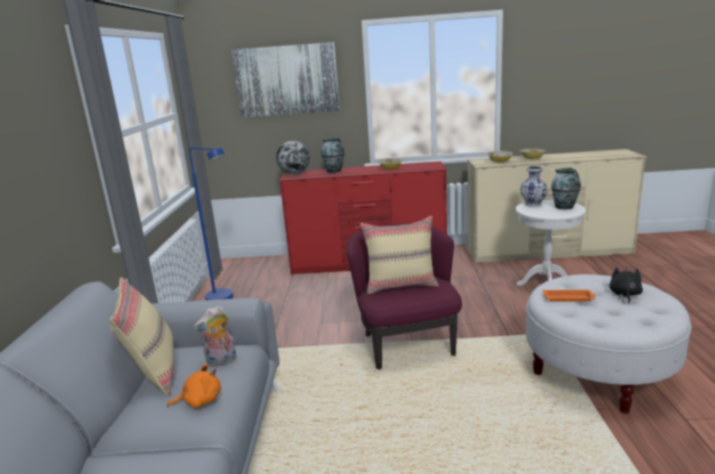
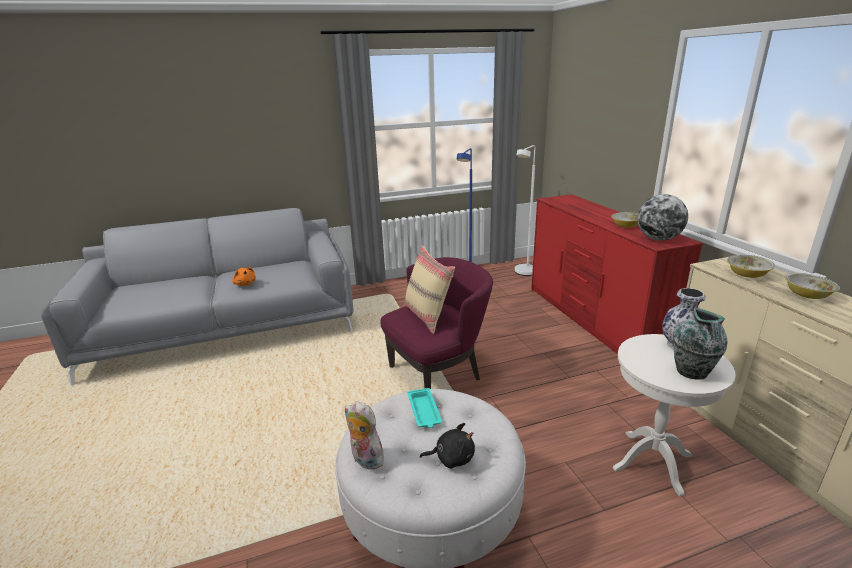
camera: 70 degrees right, 5 degrees up
(153, 373) = (273, 265): beige pillow -> none
(221, 362) = (287, 279): plush toy -> plush toy (365, 460)
(252, 272) = (523, 273): none -> white floor lamp
(286, 80) = (604, 99): picture -> none
(294, 174) = (563, 198): globe -> globe (658, 239)
(334, 171) = (590, 208): vase -> none
(569, 298) = (424, 411): orange tray -> turquoise tray

